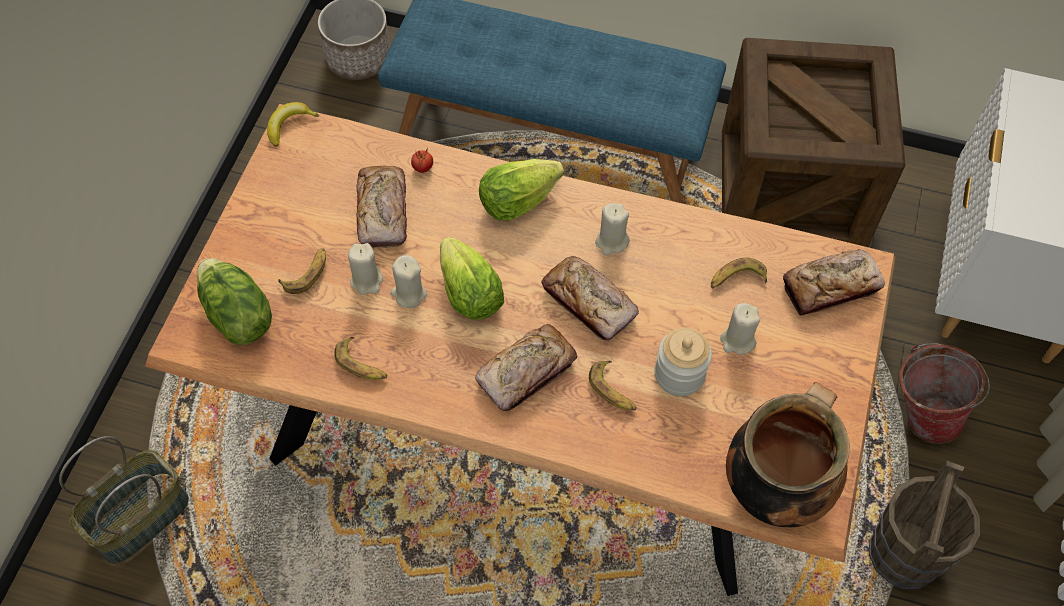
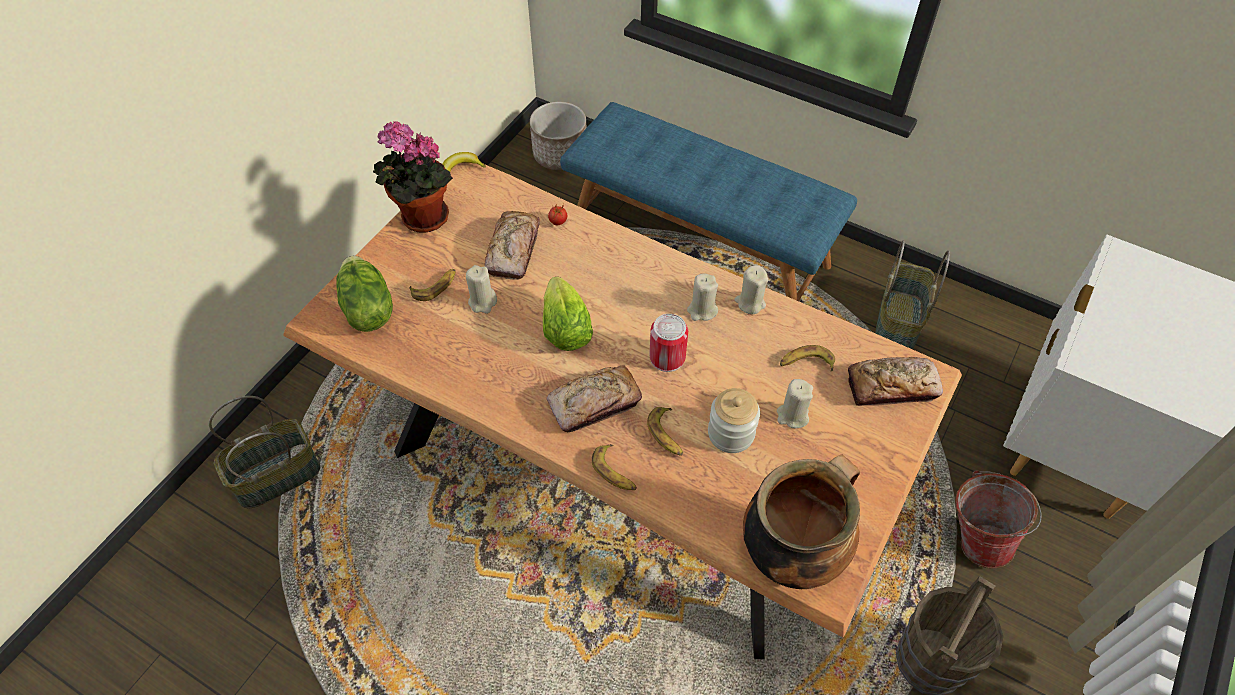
camera: 15 degrees right, 5 degrees down
(263, 194) = (421, 219): none -> potted plant
(361, 364) = (456, 368): banana -> banana (614, 472)
(409, 294) = (514, 319): beige candle -> beige candle (750, 303)
(517, 201) = (629, 263): lettuce -> none
(589, 303) = (667, 357): bread -> can
(791, 190) = (899, 322): crate -> basket

